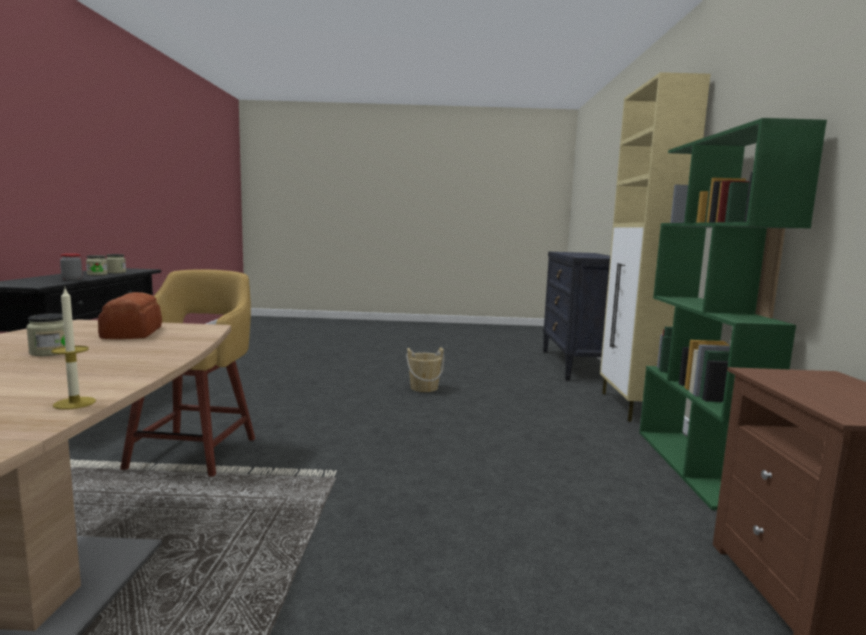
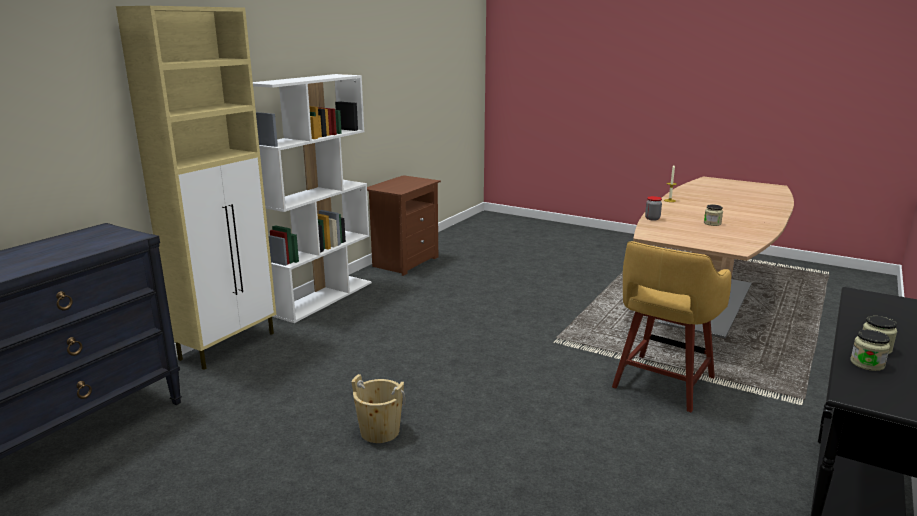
camera: 150 degrees left, 10 degrees up
(72, 280) = (859, 316): jar -> jar (652, 218)
(134, 332) = (688, 235): bread -> none
(695, 466) = (323, 298): green bookcase -> white bookcase

